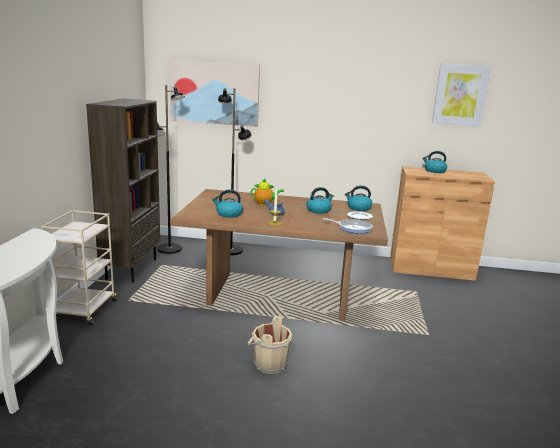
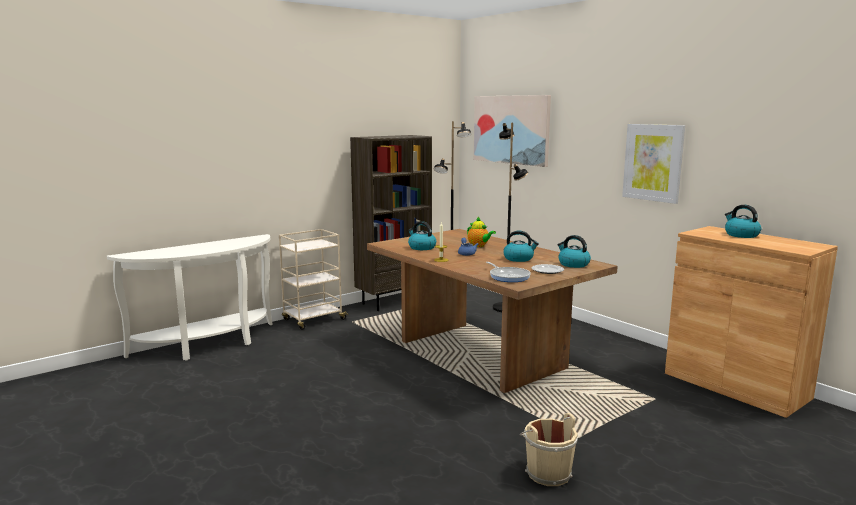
camera: 45 degrees right, 5 degrees down
(268, 364) = (371, 396): beige bucket -> beige bucket (546, 473)
(460, 95) = (794, 121): picture -> picture (653, 162)

